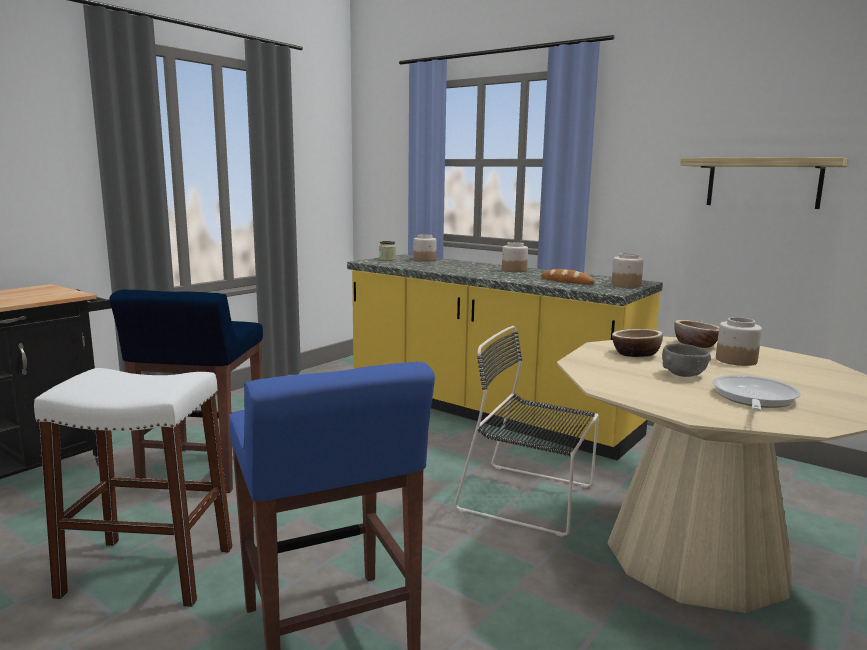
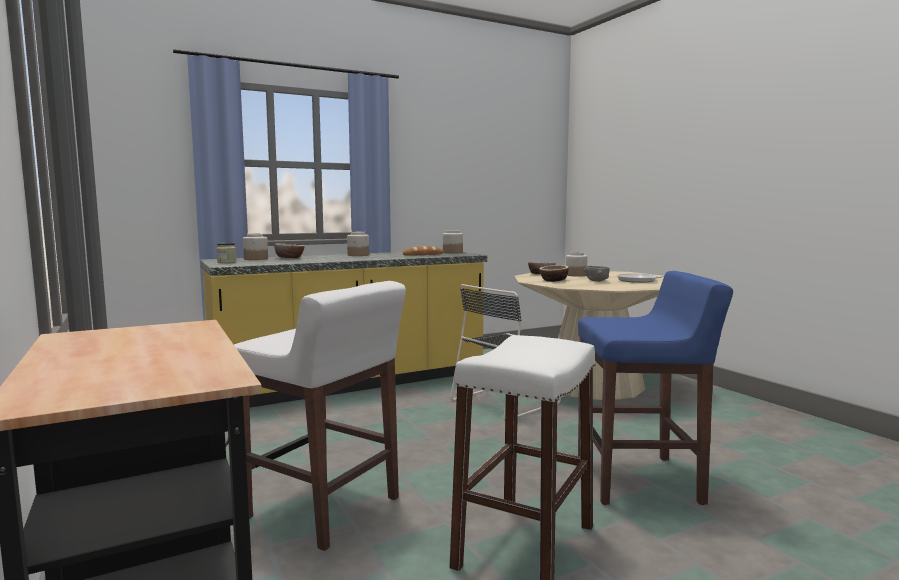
camera: 65 degrees left, 5 degrees down
(202, 471) = (324, 509): blue stool -> white stool
(450, 263) = (289, 258): none -> bowl
(763, 183) = (483, 183): shelf -> none

